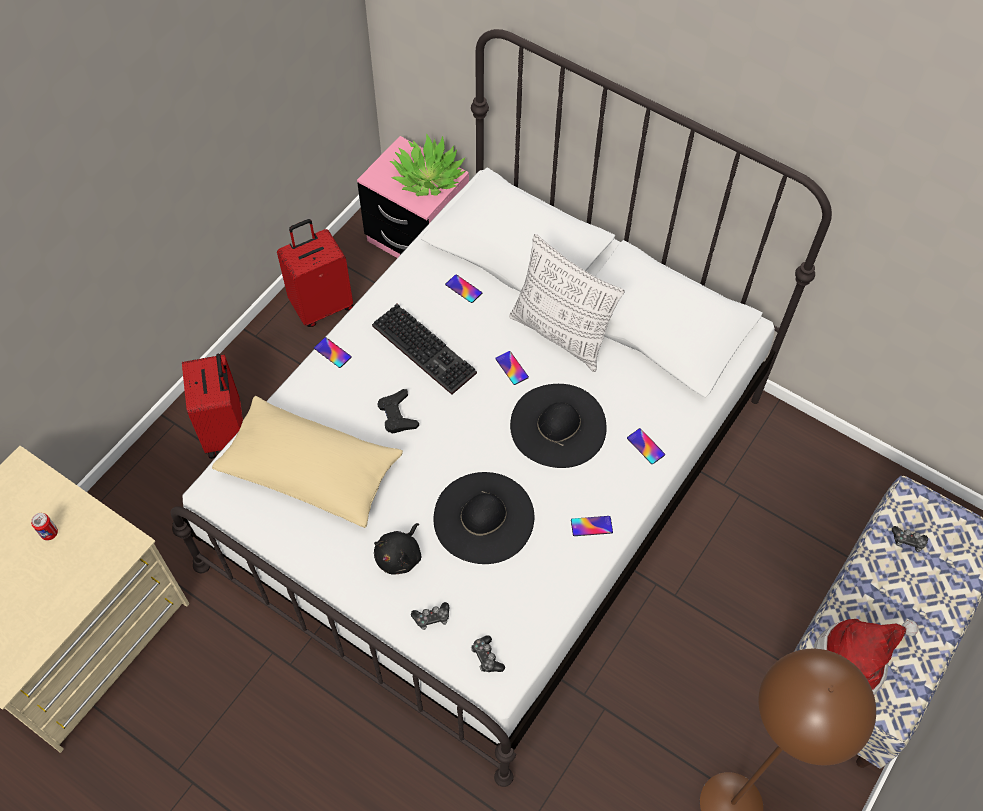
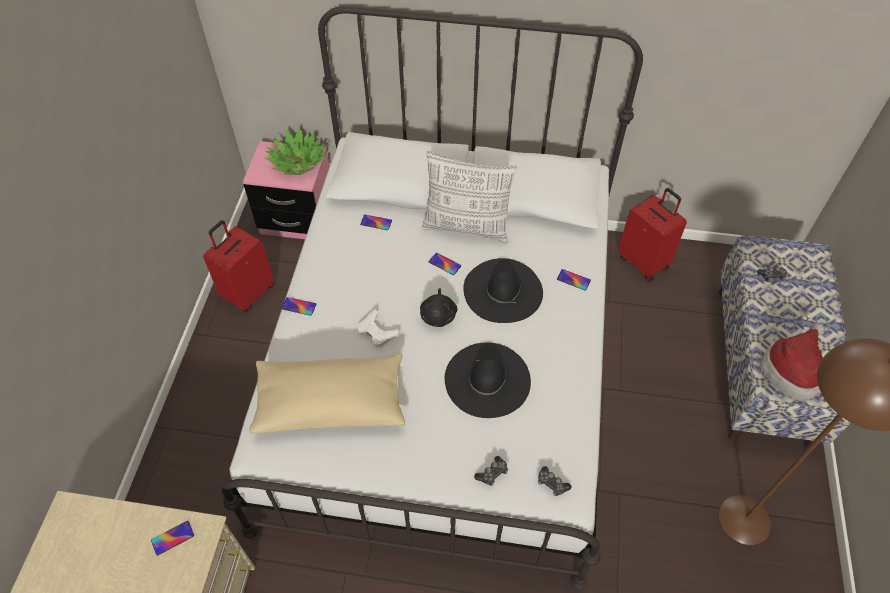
camera: 25 degrees left, 5 degrees down
(49, 533) = (124, 554): can -> none
(227, 431) = (218, 416): red suitcase -> red suitcase (644, 262)
(397, 415) = (377, 332): black game controller -> white game controller
(400, 556) = (439, 437): black plush toy -> black plush toy (438, 315)
(427, 349) = (372, 275): keyboard -> none
(591, 526) = (570, 351): phone -> phone (172, 538)

